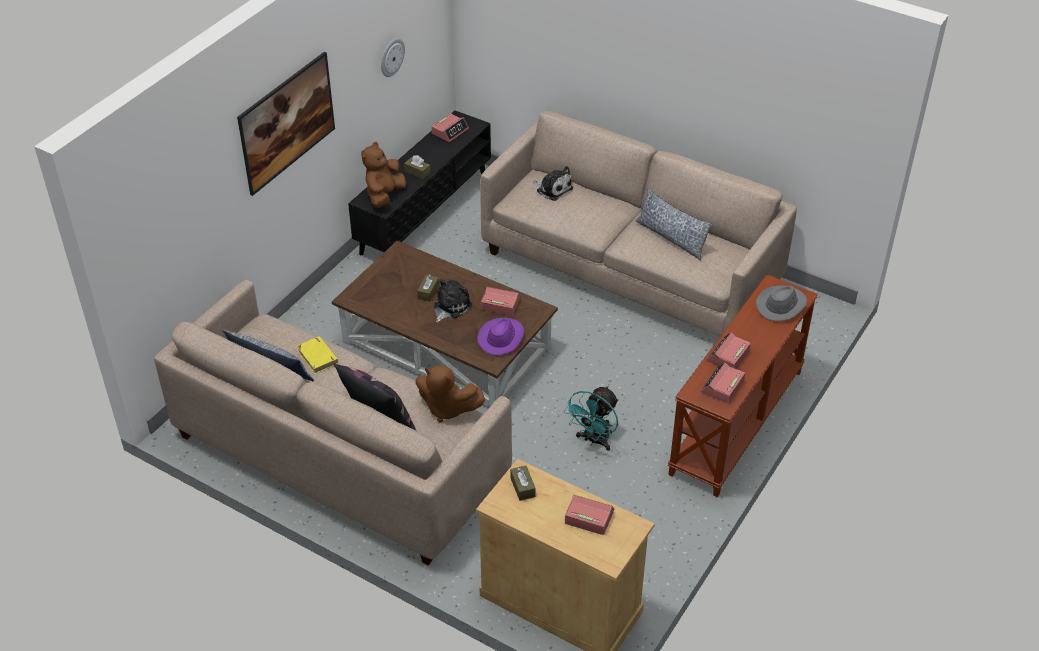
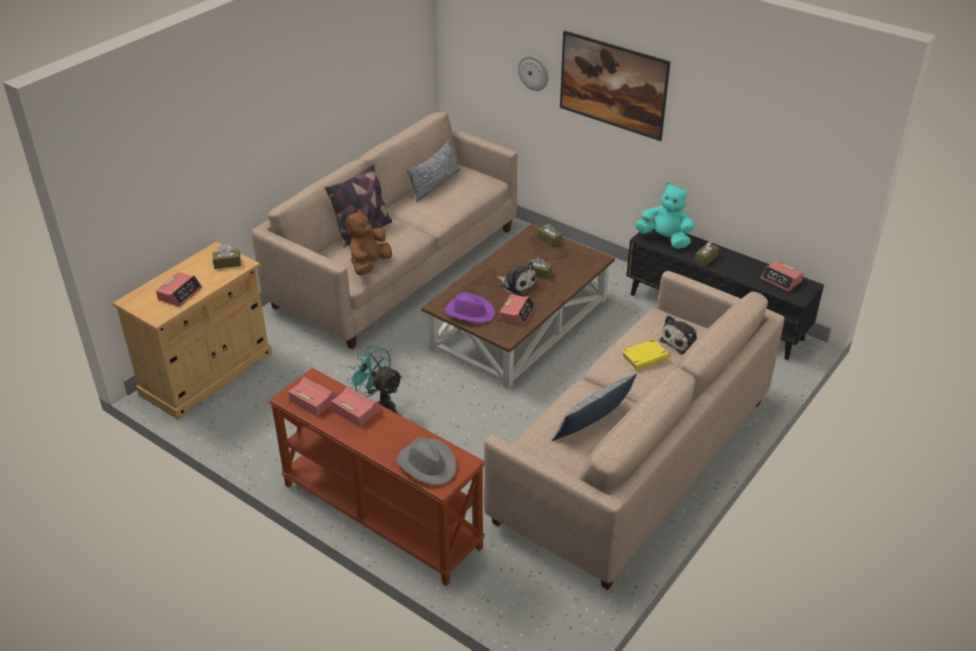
camera: 95 degrees right, 5 degrees down
(317, 357) = (443, 203): yellow book -> yellow book (645, 357)
(364, 286) = (549, 240): none -> brown tissue box
(384, 195) = (665, 239): brown plush toy -> turquoise plush toy
(391, 57) = (755, 146): wall clock -> wall clock (533, 72)

